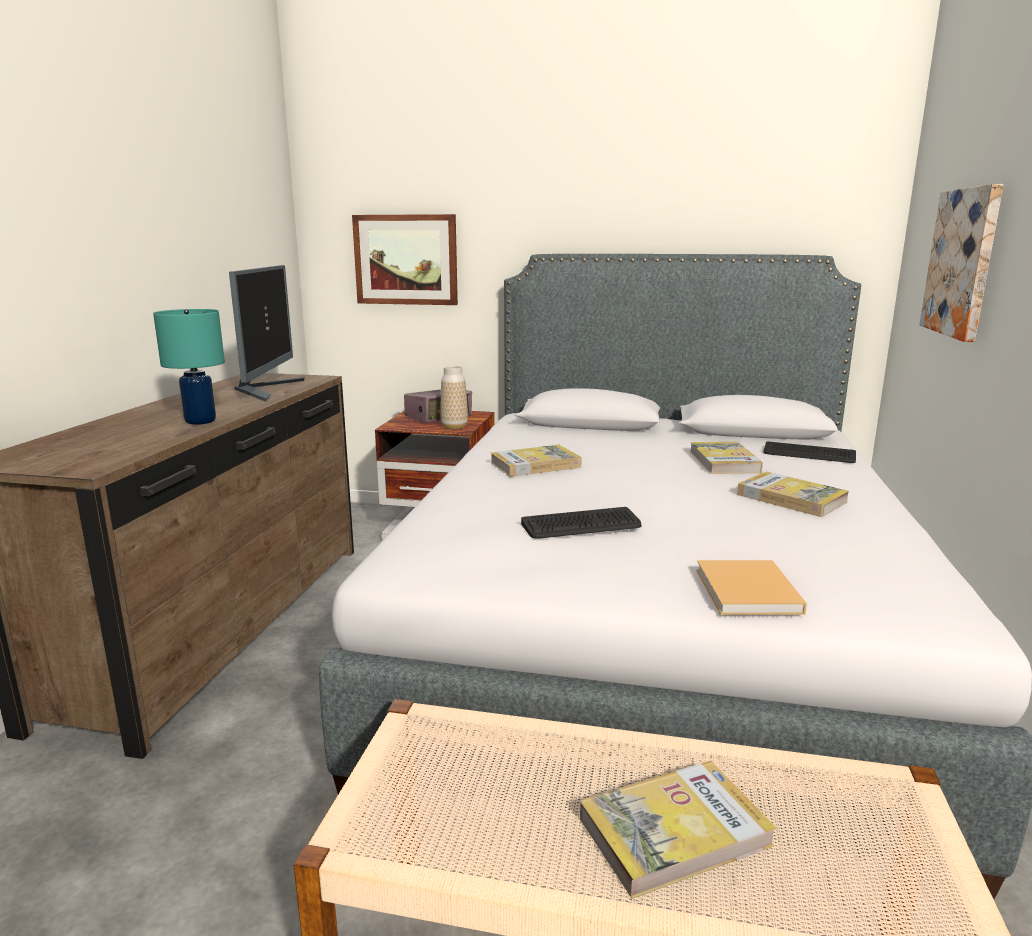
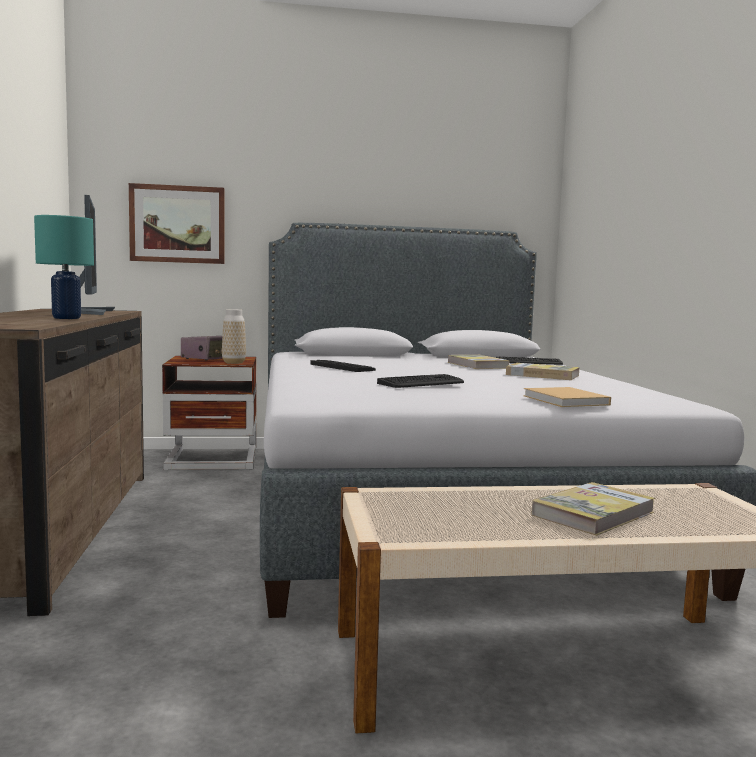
camera: 20 degrees left, 10 degrees down
(535, 465) = (342, 367): book -> keyboard
(962, 262) = (617, 224): picture -> none

